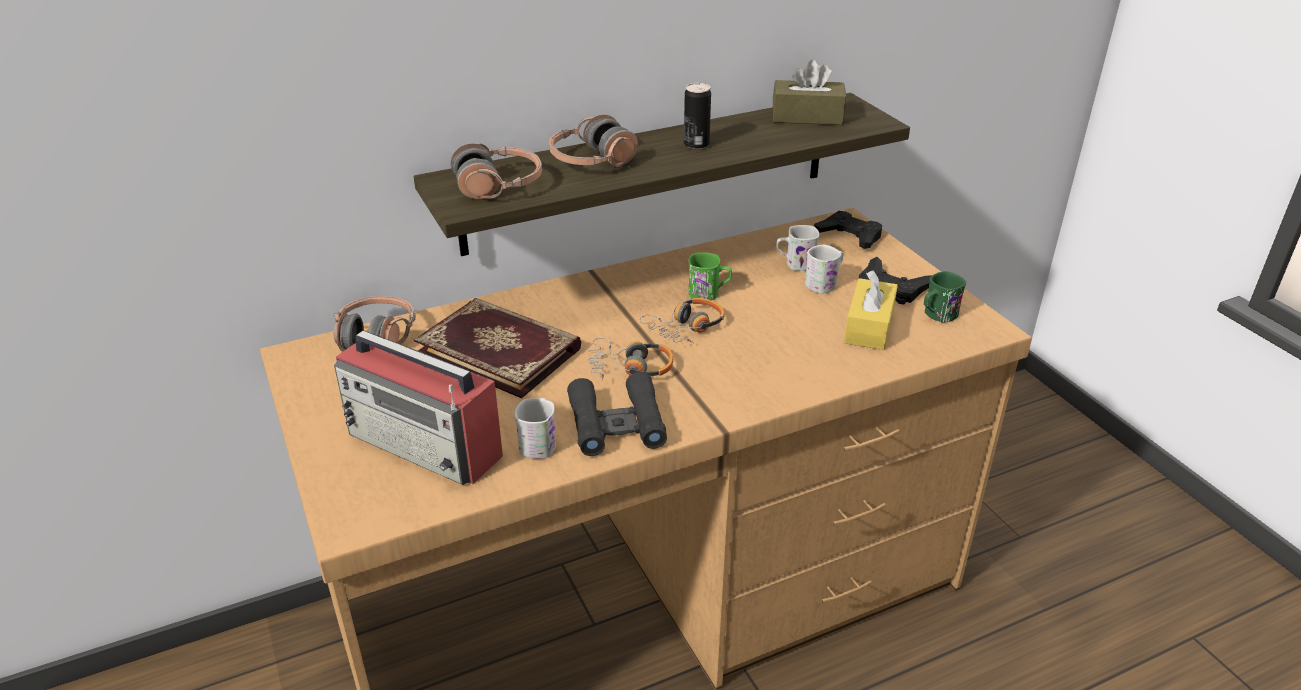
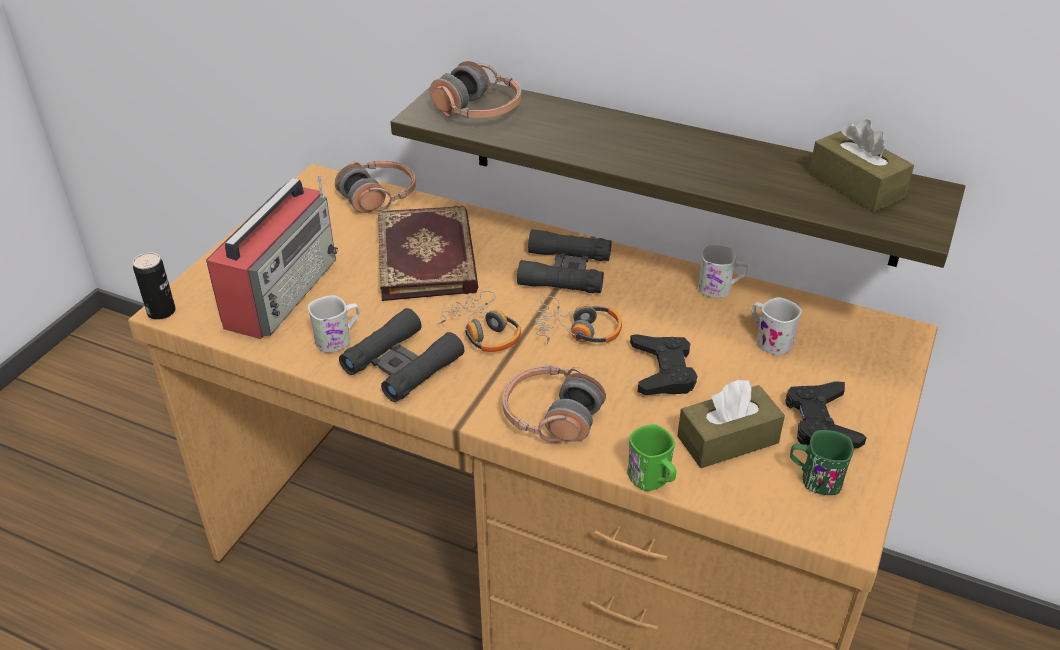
camera: 50 degrees right, 5 degrees up
(426, 445) = (282, 291): radio -> radio turned 150 degrees counterclockwise
(592, 161) = (580, 126): headphones -> headphones (551, 416)
(612, 300) = (565, 271): none -> black binoculars
(696, 144) = (692, 157): can -> can (161, 312)
(709, 293) = (646, 315): green mug -> green mug (653, 480)
(824, 283) = (762, 375): white mug -> white mug (720, 289)
(849, 236) = (876, 349): black game controller -> black game controller (662, 371)
(869, 327) = (727, 439): yellow tissue box -> brown tissue box

